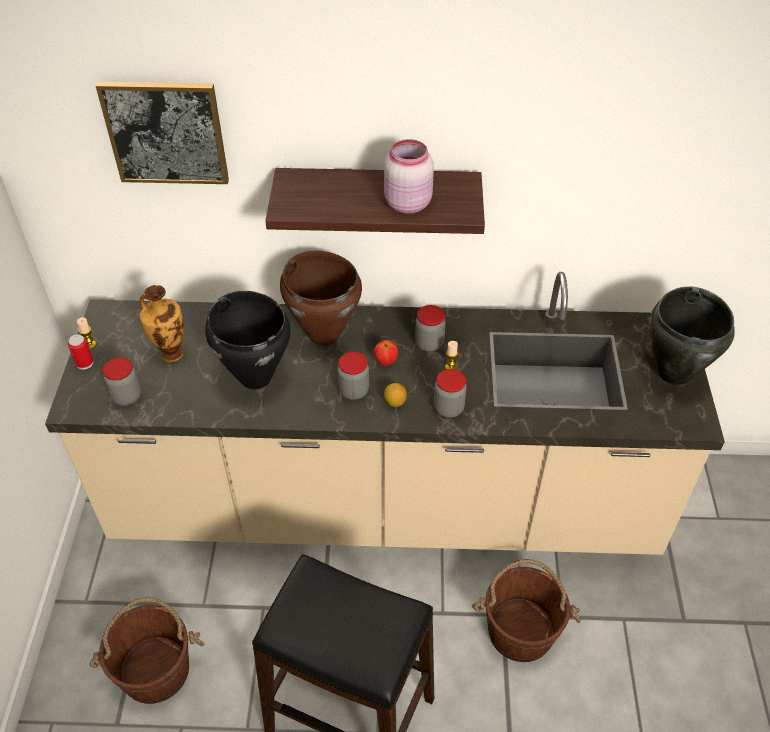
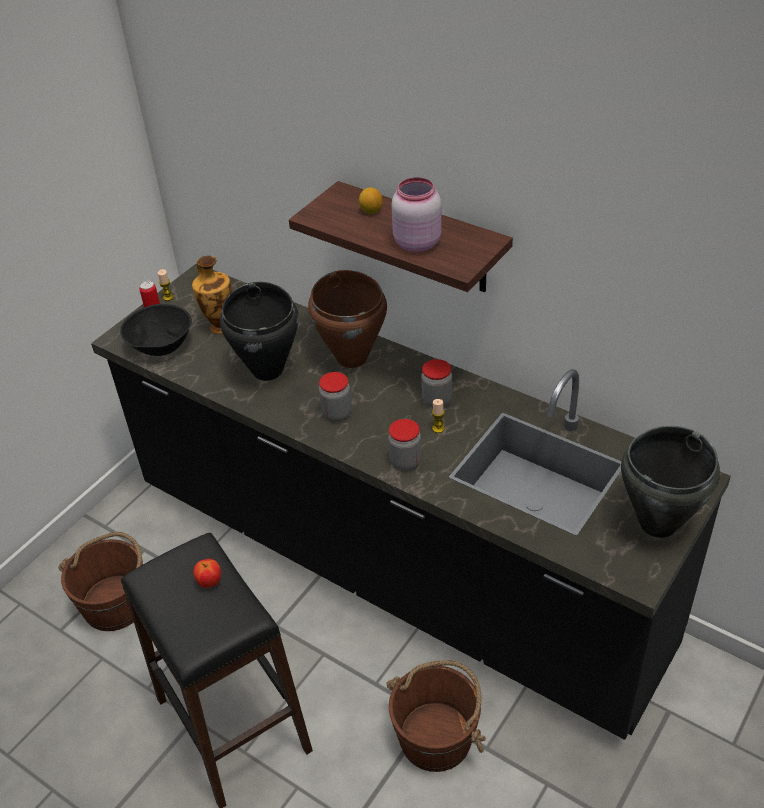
camera: 35 degrees right, 5 degrees down
(127, 396) = (161, 346): jar -> black bowl
(166, 132) = (256, 123): picture -> none
(385, 507) = (393, 567): beige counter -> black counter
(386, 362) = (385, 400): apple -> apple (210, 582)
(395, 402) = (363, 437): lemon -> lemon (371, 211)

